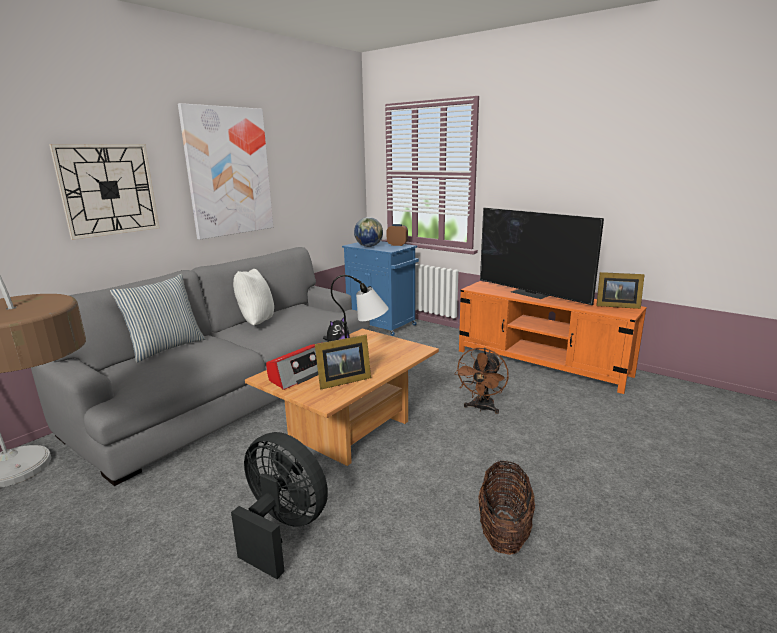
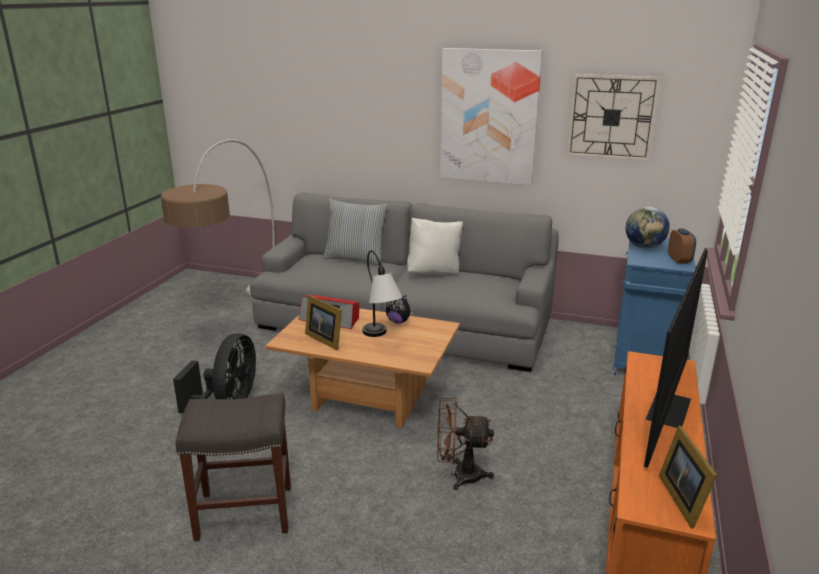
camera: 70 degrees right, 5 degrees up
(108, 190) = (372, 120): wall clock -> wall clock (611, 117)
(504, 531) = (243, 513): basket -> grey stool

